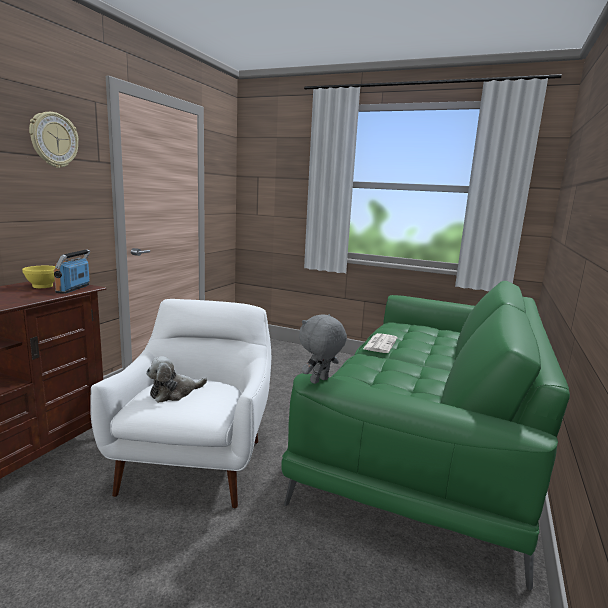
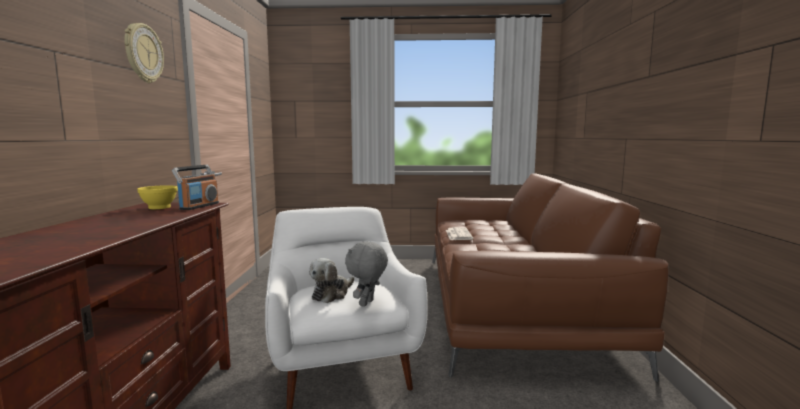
camera: 20 degrees left, 5 degrees down
(73, 289) = (199, 206): radio -> radio turned 150 degrees counterclockwise
(320, 381) = (478, 253): grey plush toy -> grey plush toy (367, 303)
(425, 435) = (510, 304): green sofa -> brown sofa

